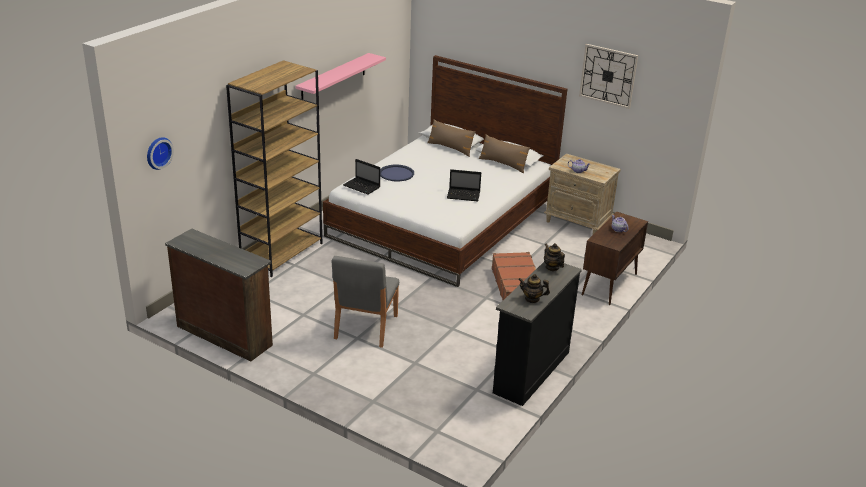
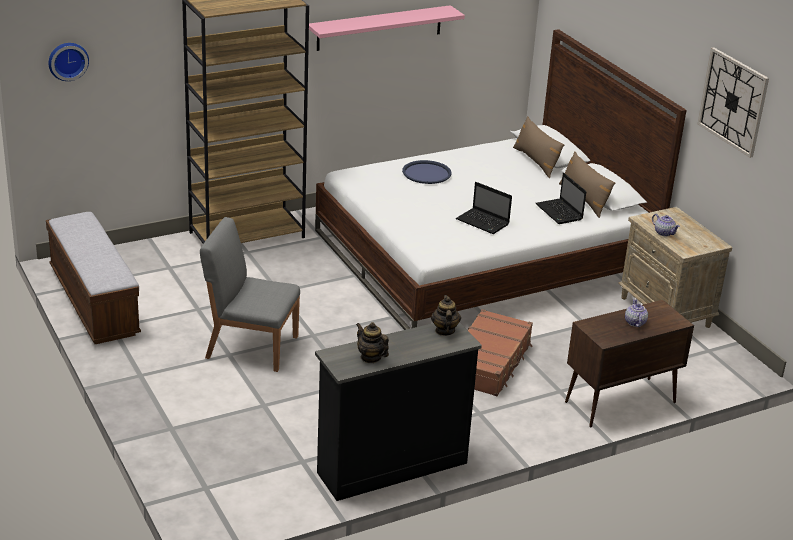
camera: 30 degrees right, 0 degrees up
(225, 334) = (94, 302): brown dresser -> bench
(362, 187) = (366, 177): laptop -> laptop (560, 212)
(365, 327) = (251, 346): grey chair -> grey chair turned 60 degrees clockwise

